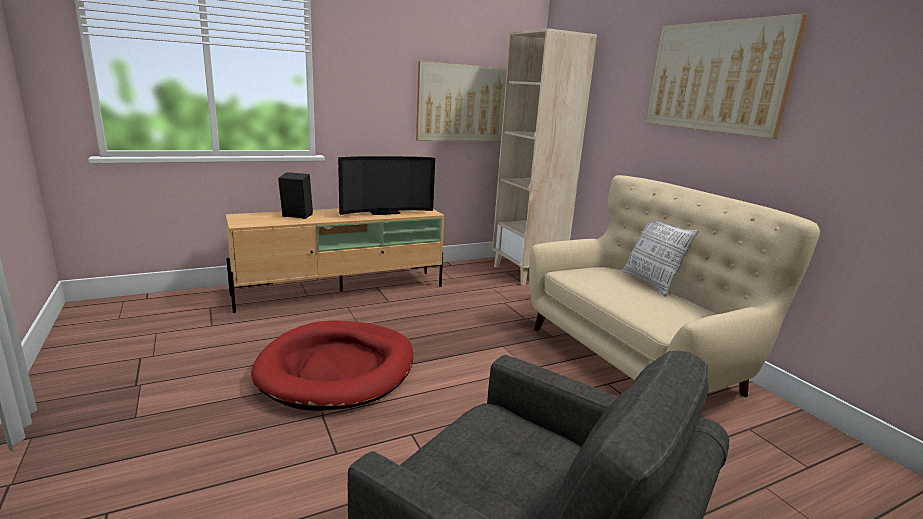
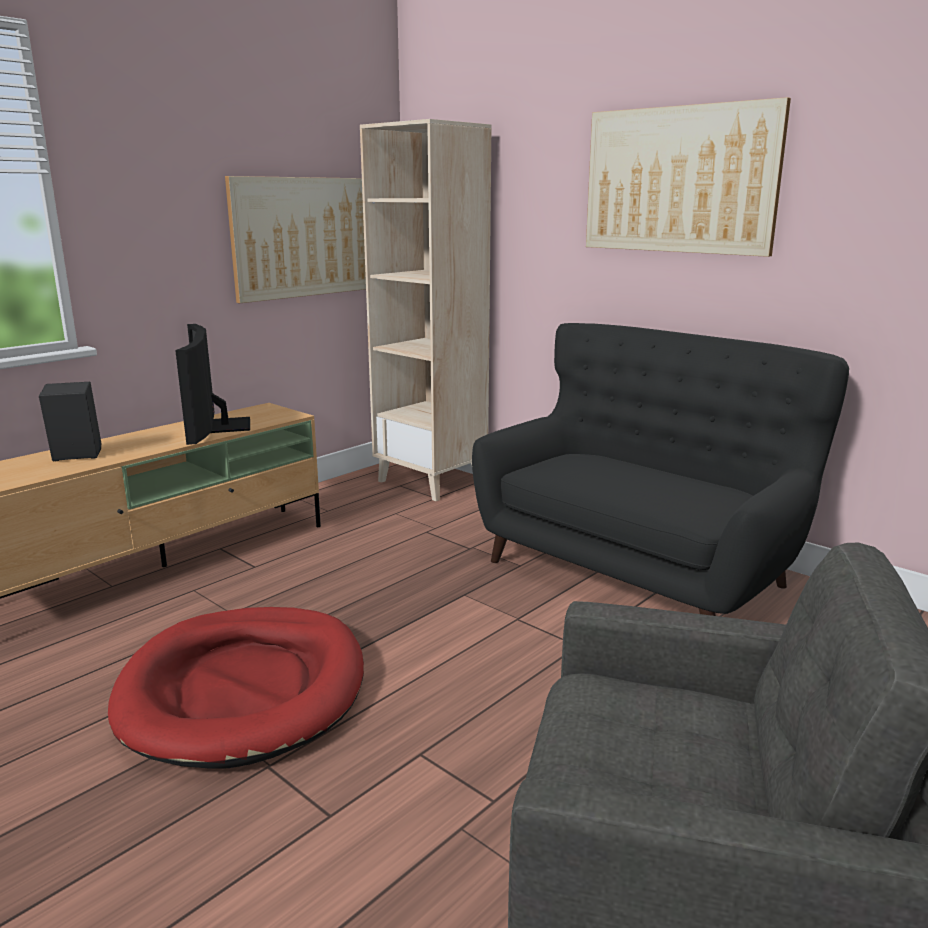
camera: 20 degrees left, 0 degrees up
(384, 212) = (218, 426): television -> television turned 120 degrees clockwise
(635, 358) = (638, 571): beige sofa -> black sofa
(651, 283) = (640, 465): pillow -> none

